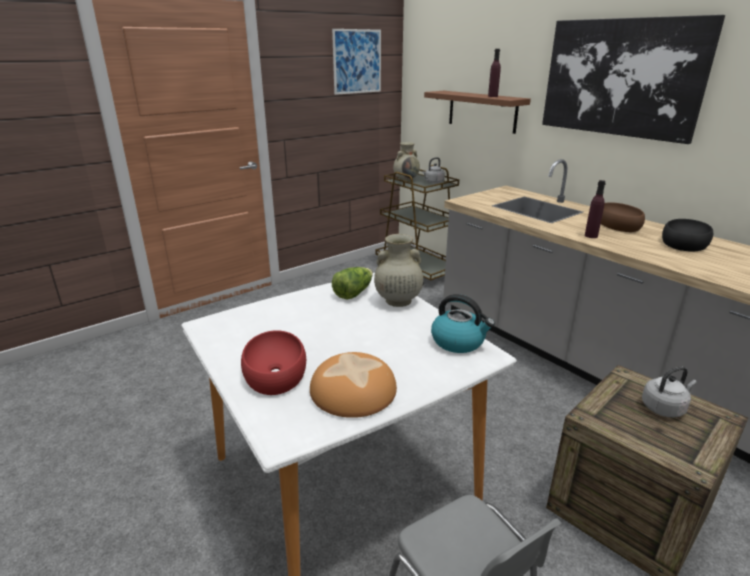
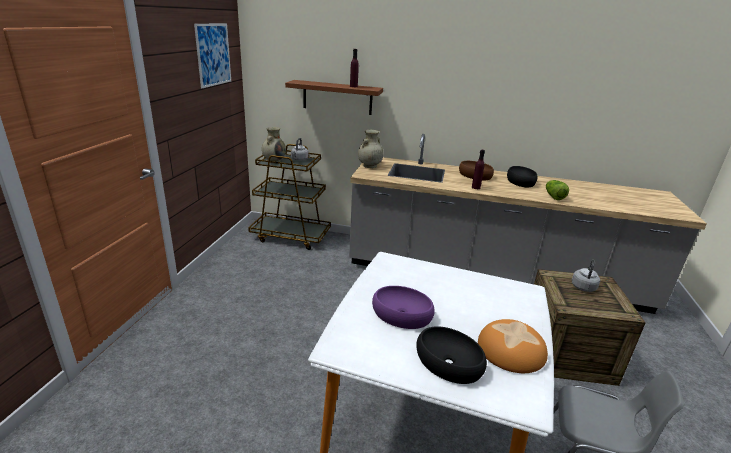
camera: 40 degrees left, 0 degrees up
(276, 372) = (449, 362): red bowl -> black bowl
(305, 323) = (402, 314): none -> purple bowl
(353, 293) = (393, 275): lettuce -> lettuce (553, 196)
(397, 301) = (429, 271): beige vase -> beige vase (369, 166)
(459, 341) = (505, 287): kettle -> none
(621, 78) = (455, 74): picture -> none

